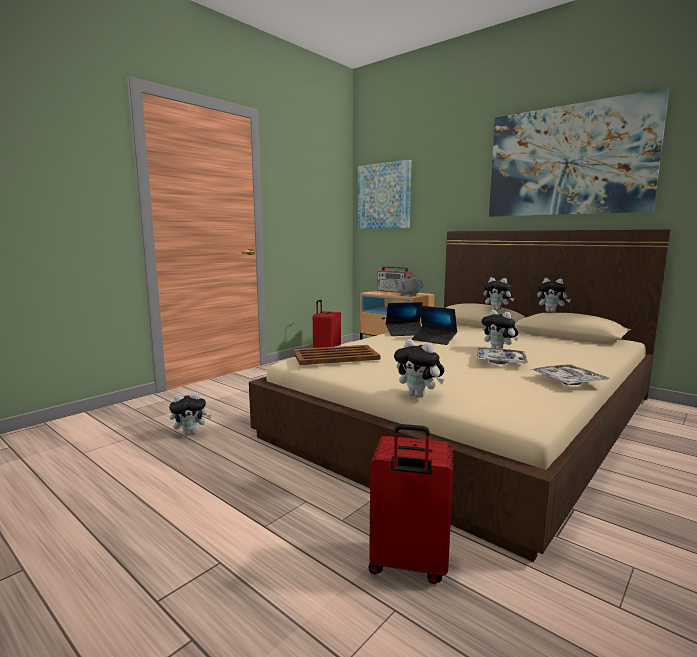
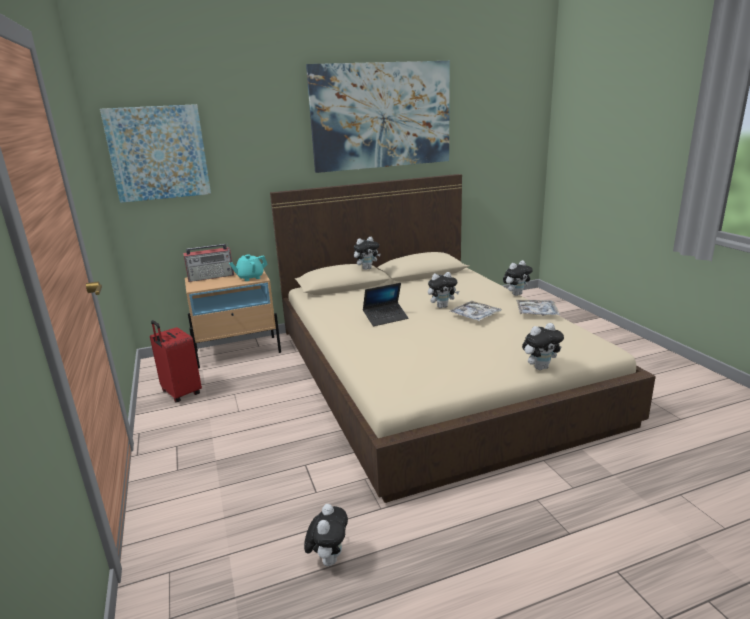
camera: 60 degrees left, 10 degrees up
(334, 356) = (405, 374): brown tray -> none
(405, 333) = (341, 322): laptop -> none
(407, 295) = (250, 277): grey teapot -> turquoise teapot
(408, 565) = (635, 474): red suitcase -> none
(551, 312) = (401, 257): plush toy -> plush toy (516, 294)

